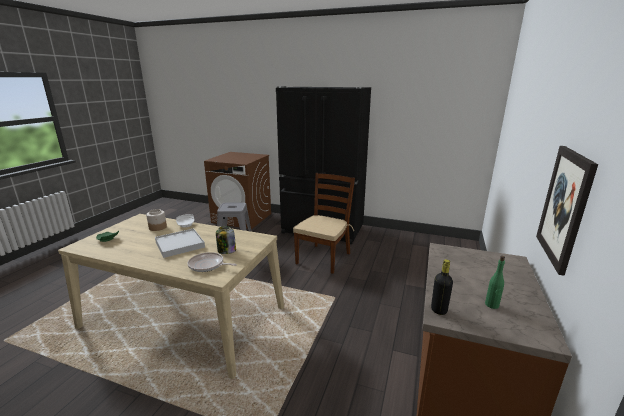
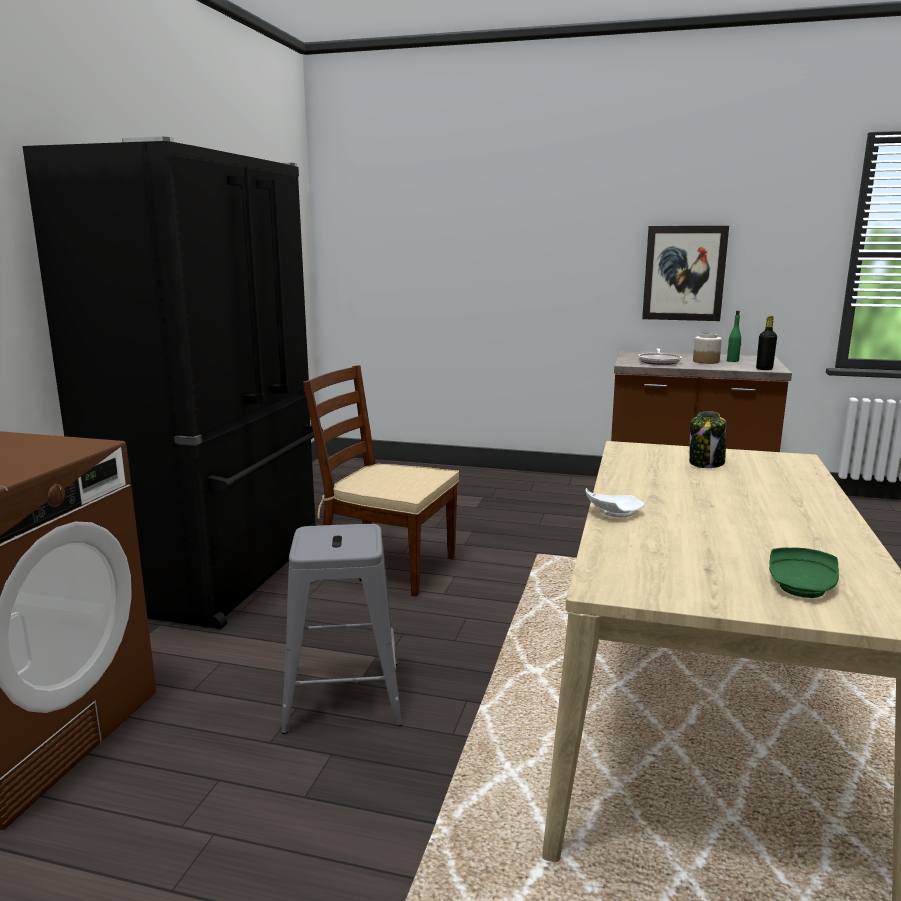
camera: 95 degrees left, 5 degrees down
(158, 227) = (658, 540): jar -> jar (705, 361)
(180, 244) = (725, 499): white tray -> none
(208, 265) = (772, 468): frying pan -> frying pan (659, 362)

